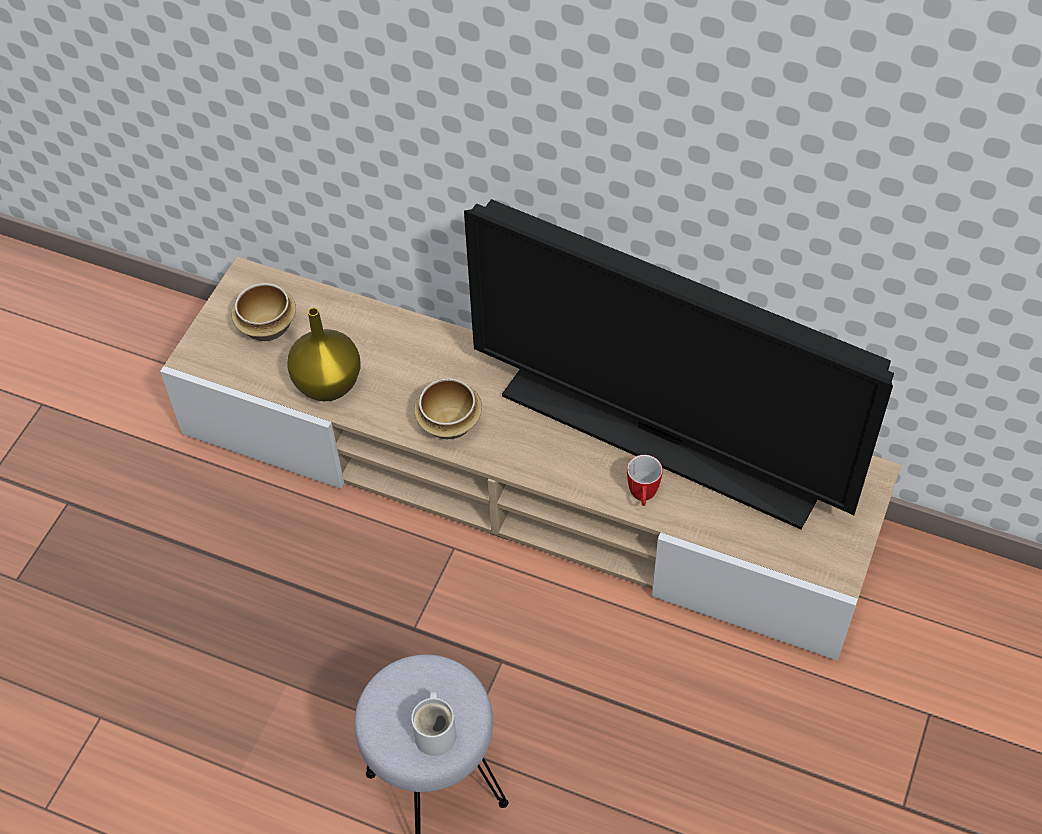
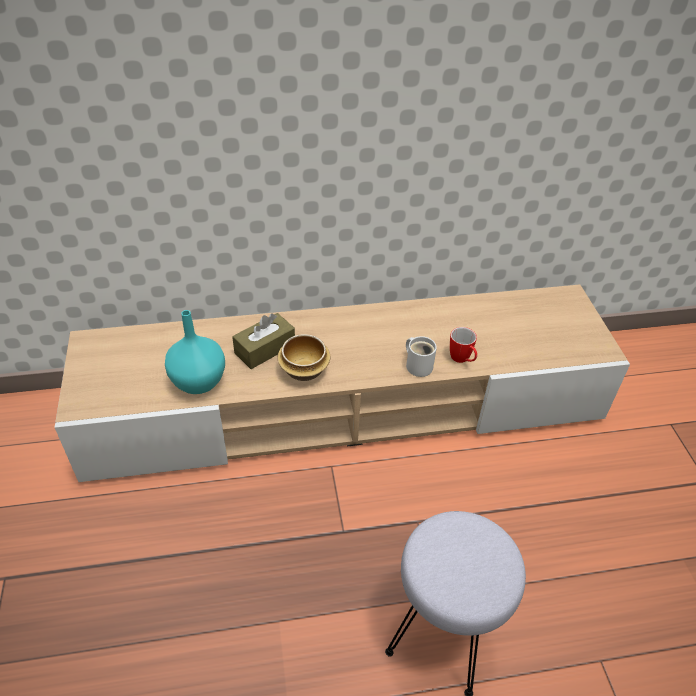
camera: 35 degrees left, 10 degrees down
(267, 328) = (125, 365): bowl -> none
(328, 385) = (199, 383): yellow vase -> turquoise vase
(425, 375) = (265, 349): none -> brown tissue box
(437, 732) = (488, 568): white mug -> white mug (418, 365)
(662, 440) = (444, 324): television -> none

